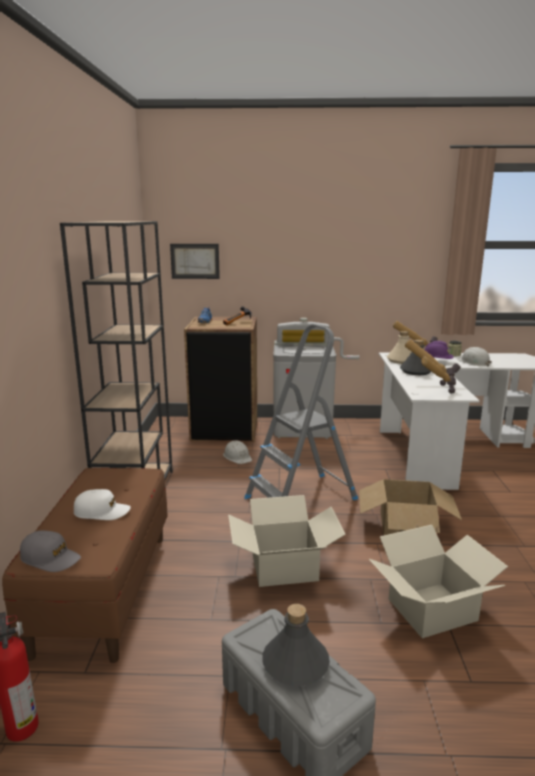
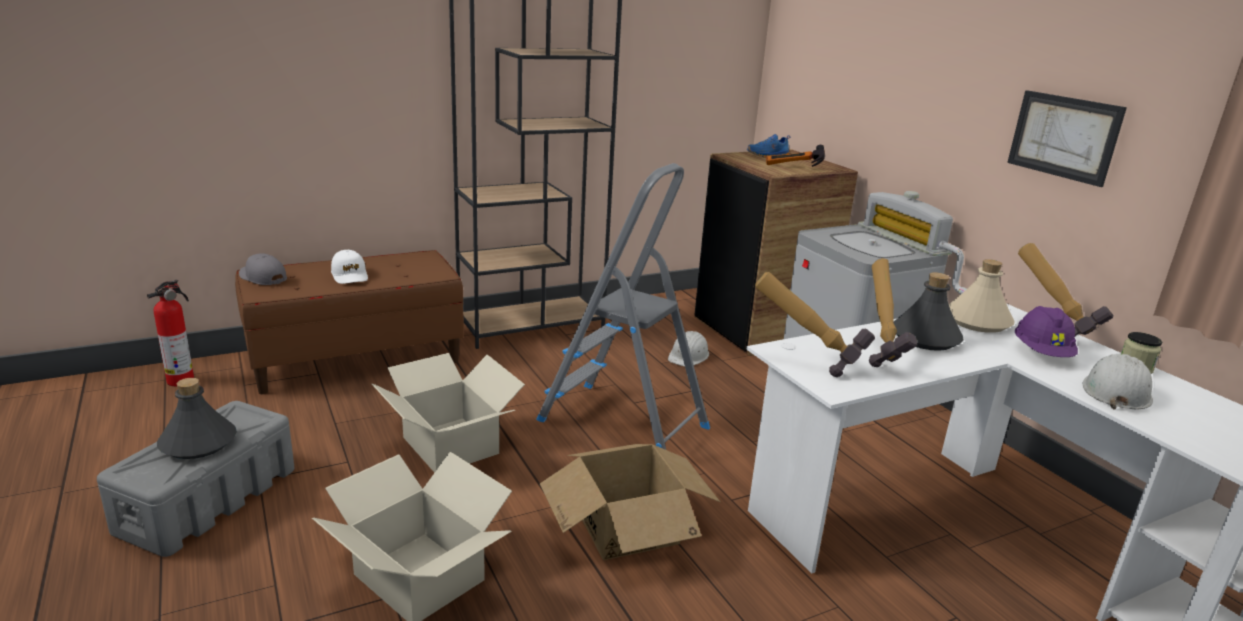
camera: 60 degrees right, 5 degrees up
(50, 558) = (262, 277): grey cap -> grey cap turned 135 degrees clockwise
(195, 261) = (809, 62): picture -> picture (1064, 136)

